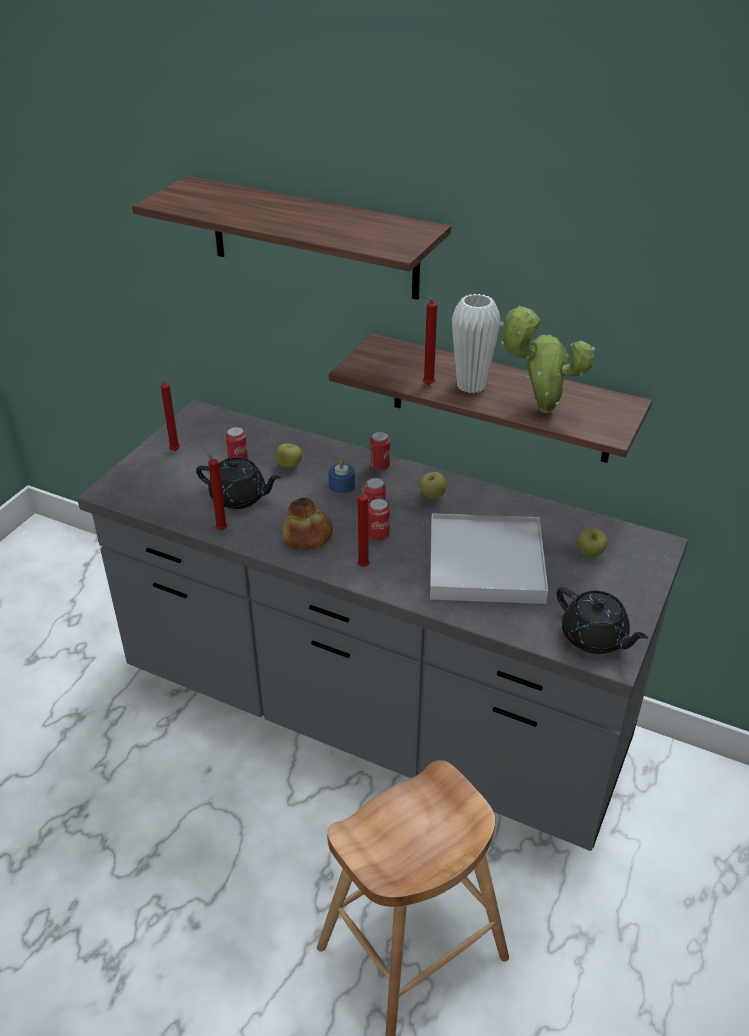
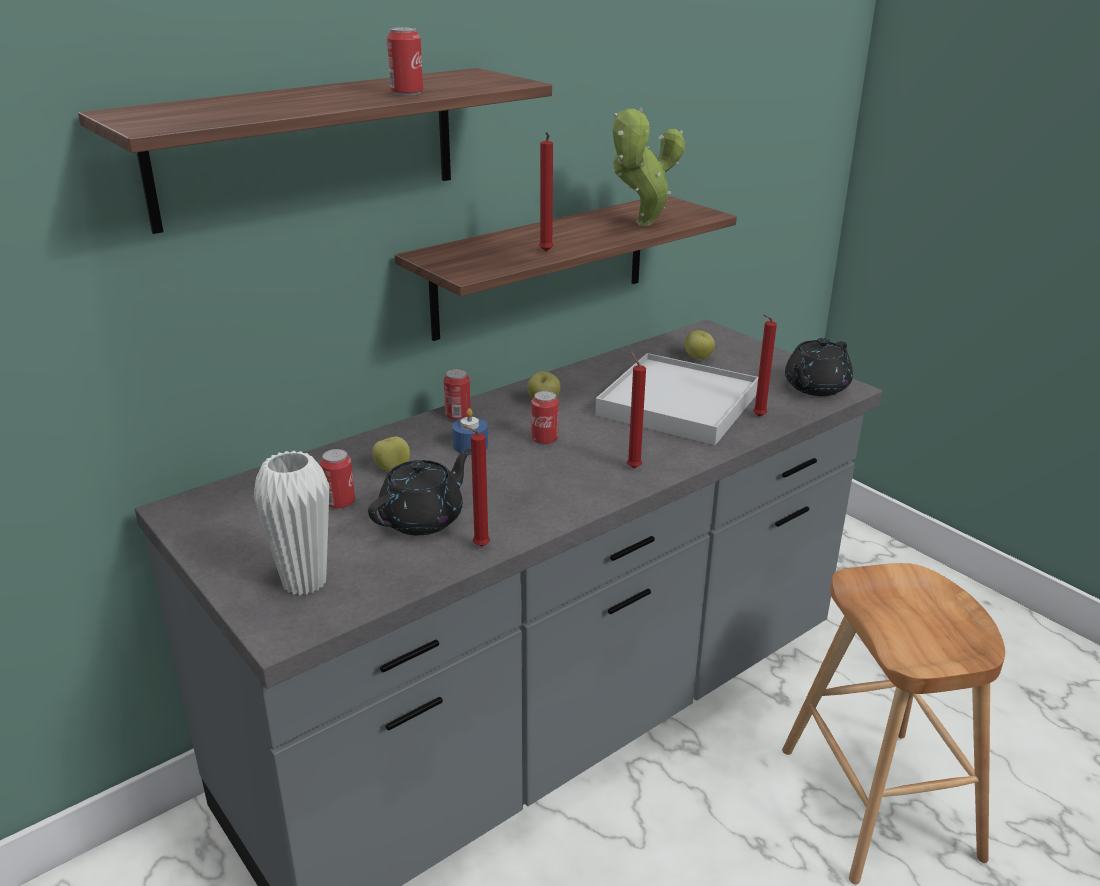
camera: 65 degrees left, 10 degrees down
(173, 450) = (247, 548): red candle -> red candle (757, 417)
(308, 535) = (549, 488): bread -> none
(378, 535) = (585, 447): can -> can (407, 93)
(471, 386) = (569, 238): white vase -> white vase (304, 582)
(594, 638) = (815, 387): black teapot -> black teapot turned 150 degrees clockwise

